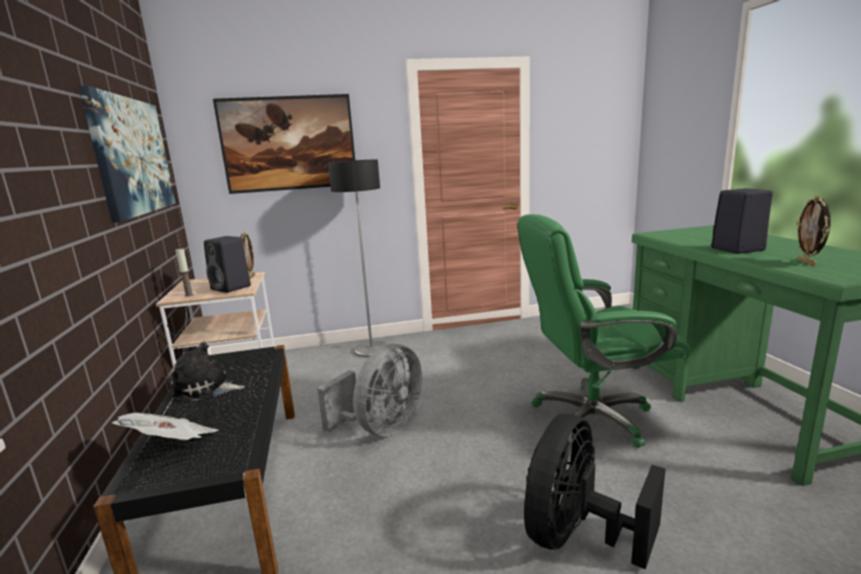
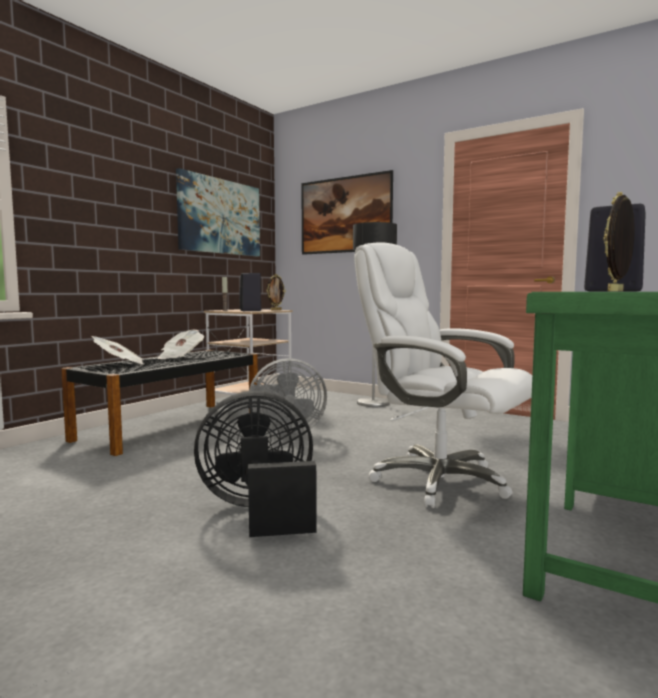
camera: 45 degrees right, 10 degrees down
(207, 388) = (180, 356): plush toy -> newspaper
(594, 416) = (442, 482): green office chair -> white office chair

